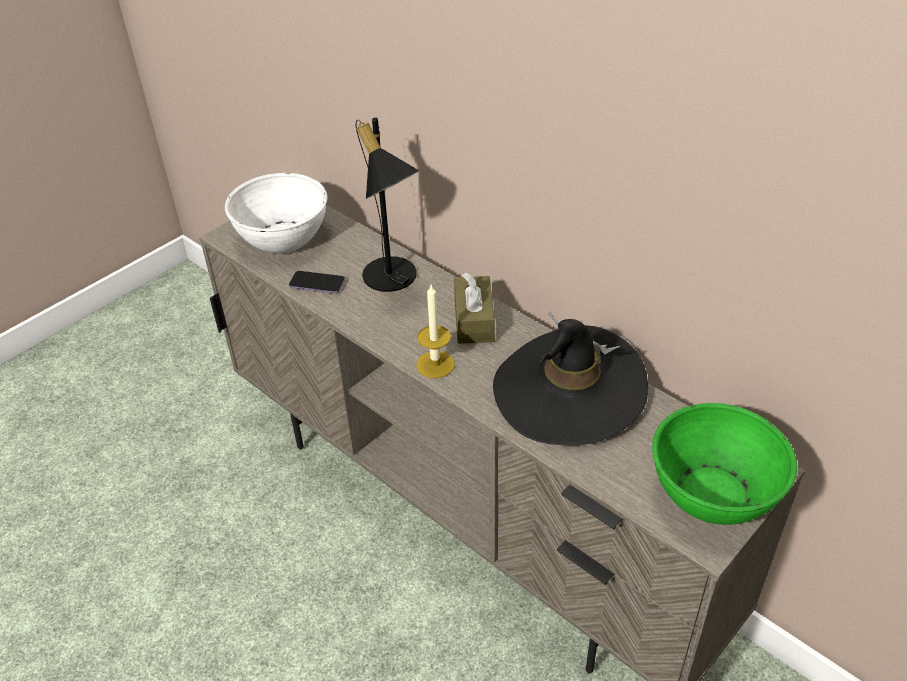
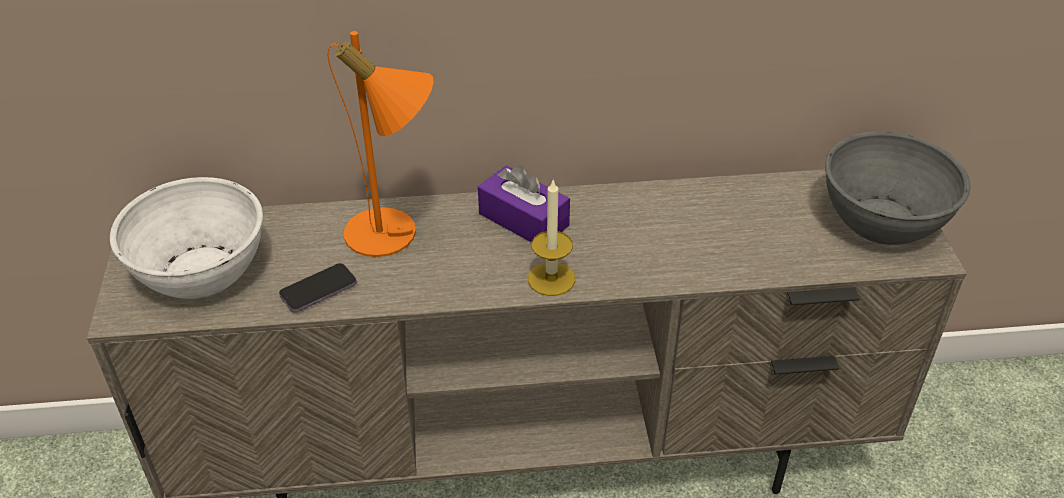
camera: 50 degrees left, 0 degrees up
(393, 281) = (393, 235): black table lamp -> orange table lamp
(474, 320) = (523, 219): brown tissue box -> purple tissue box
(569, 391) = (686, 221): black hat -> none
(713, 493) = (883, 221): green bowl -> grey bowl

